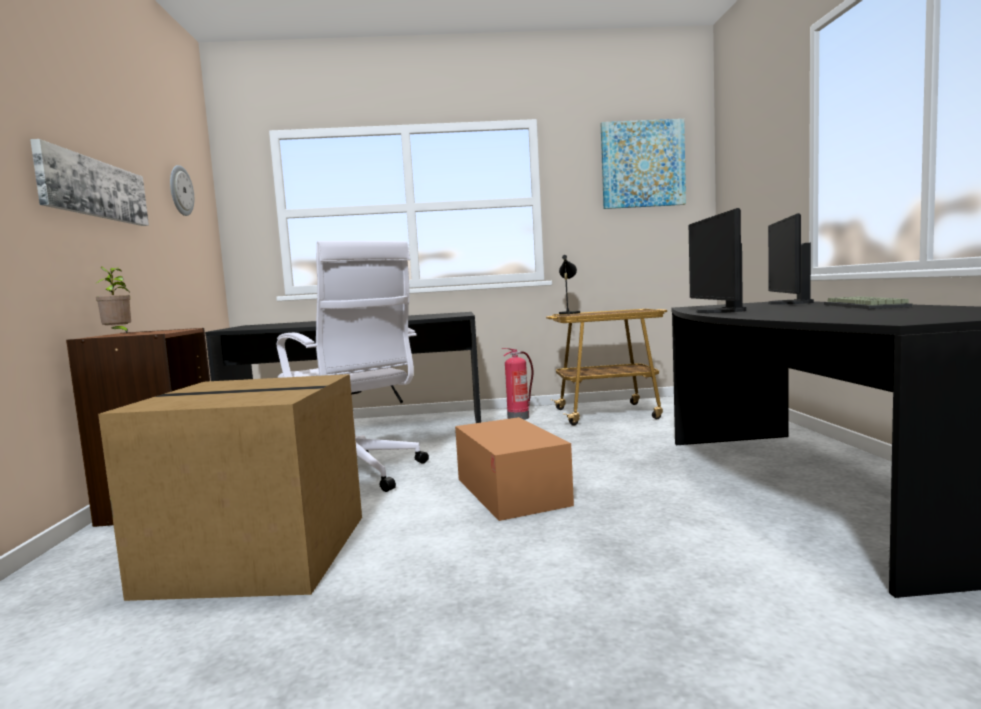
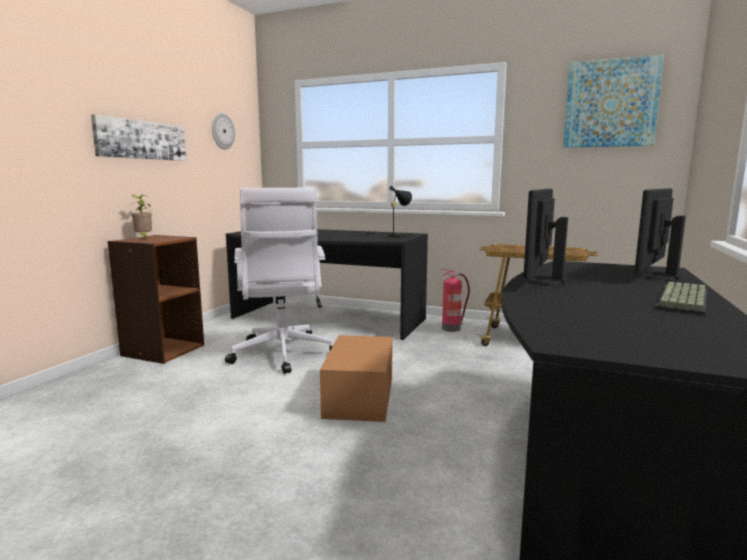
camera: 25 degrees right, 5 degrees up
(262, 552) = (171, 399): cardboard box -> none
(569, 313) = (506, 245): black table lamp -> black table lamp (398, 236)

